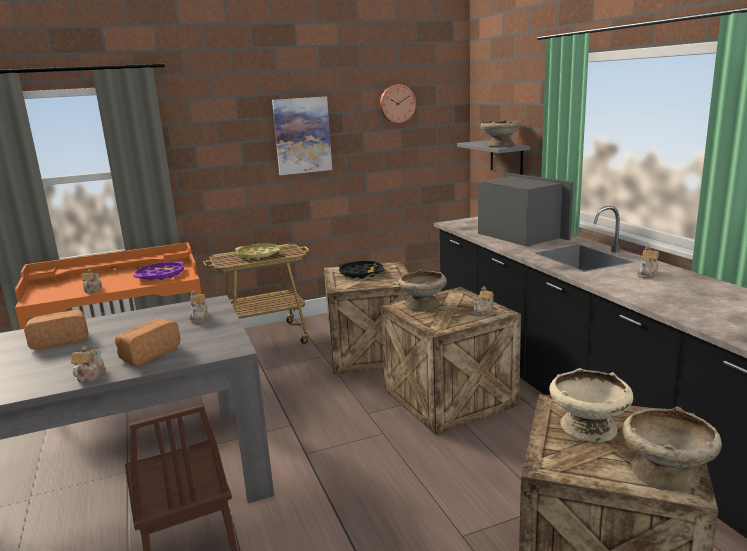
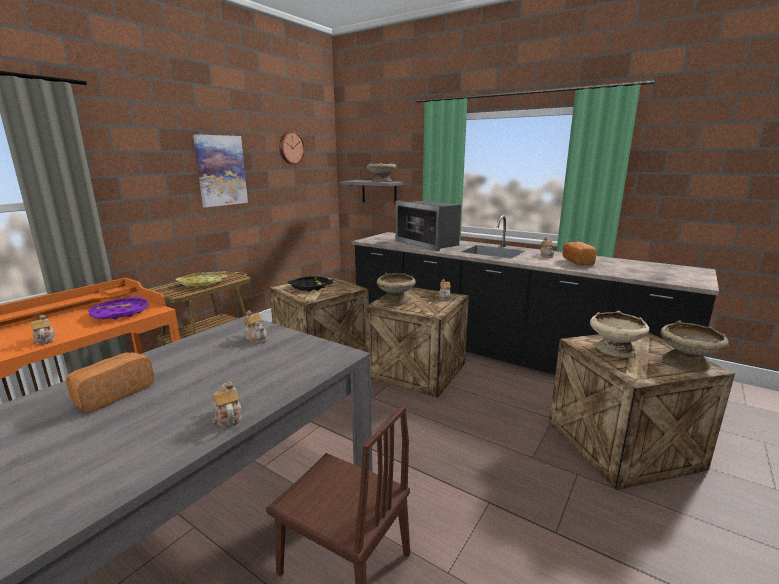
camera: 35 degrees left, 0 degrees up
(148, 354) = (260, 379): bread -> bread (576, 262)
(519, 235) = (428, 243): microwave -> microwave turned 150 degrees counterclockwise

